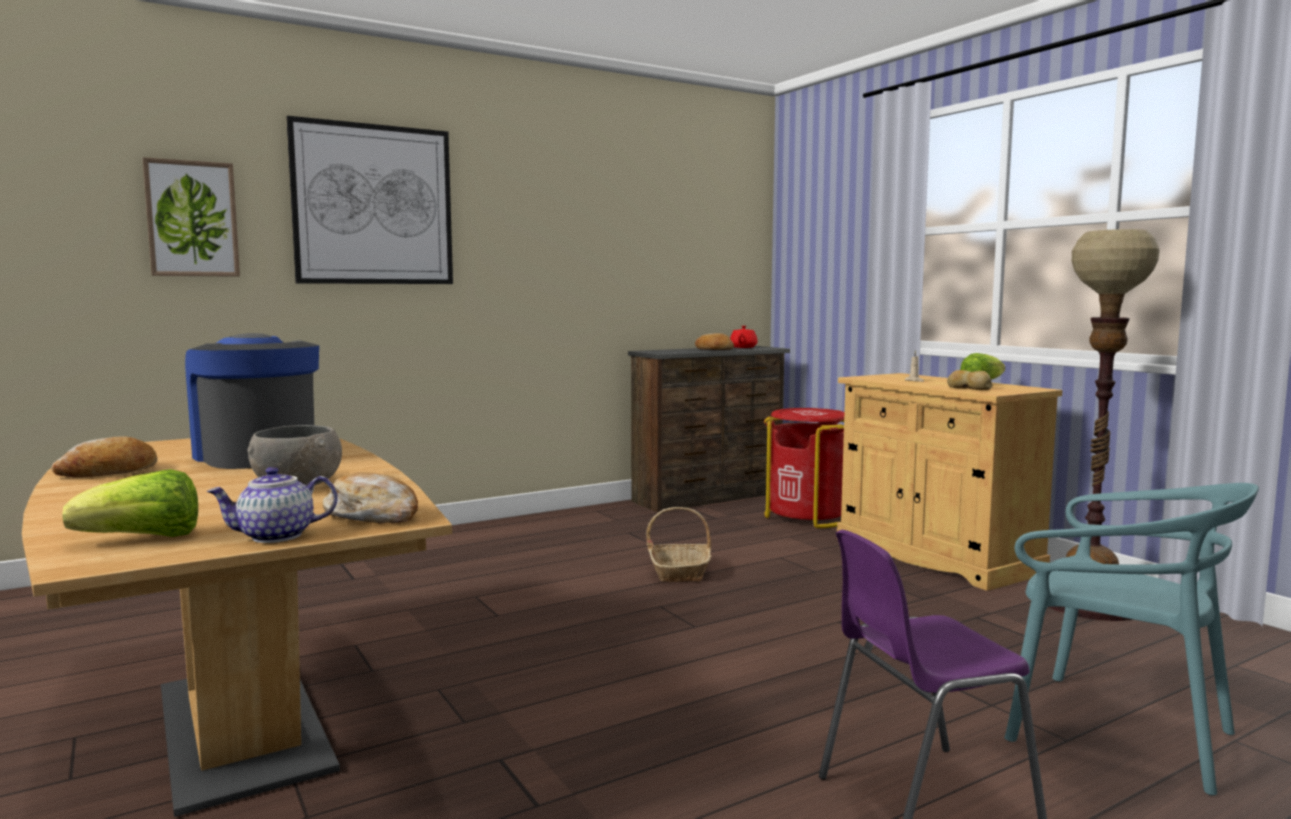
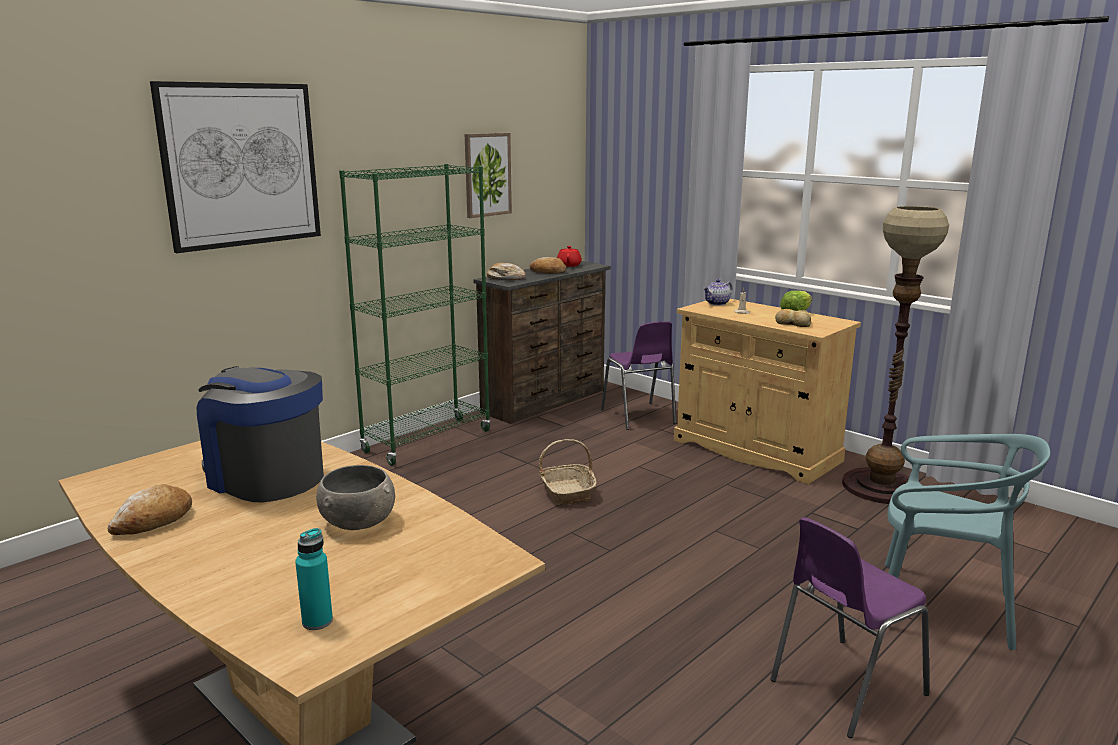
camera: 15 degrees left, 10 degrees up
(144, 539) = (317, 621): lettuce -> turquoise bottle
(192, 219) = (66, 199): picture -> picture (487, 174)
(275, 537) = (424, 601): teapot -> teapot (717, 303)
(373, 515) = (471, 560): bread -> bread (505, 278)
(558, 519) = (427, 441): none -> green bookcase
(808, 517) = (639, 417): red trash can -> purple chair

